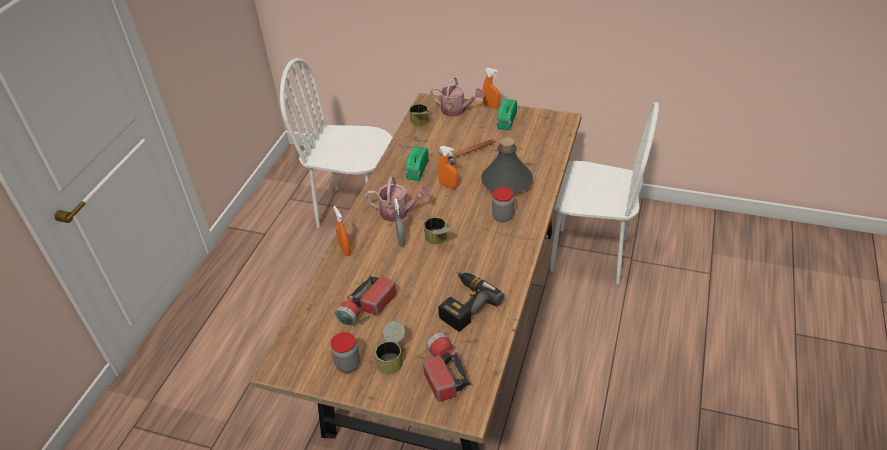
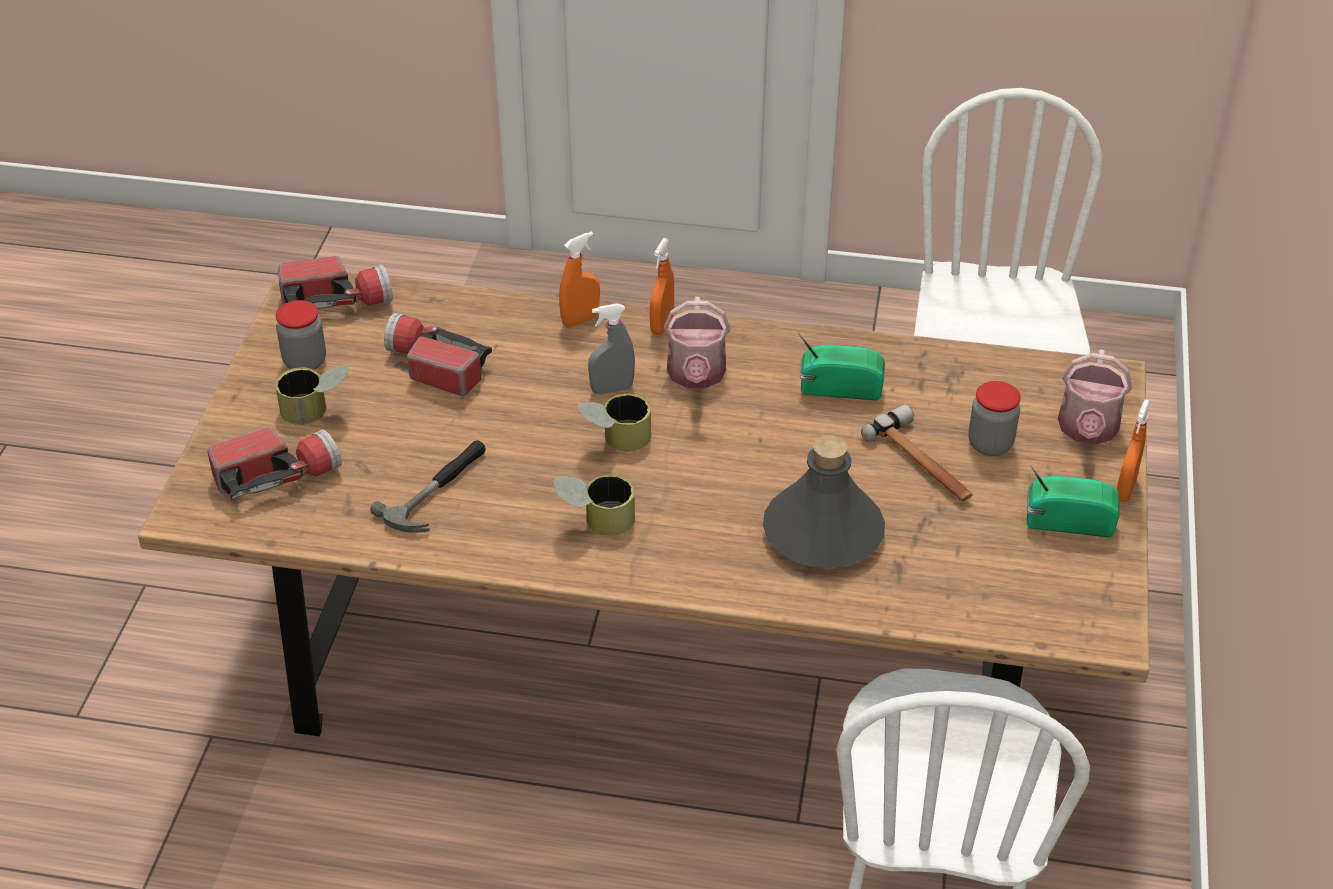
camera: 80 degrees right, 0 degrees up
(295, 351) = (337, 300): none -> flashlight
(420, 124) = (1013, 375): can -> can (595, 521)
(448, 186) = (793, 440): orange spray bottle -> orange spray bottle (662, 325)
(464, 304) = (439, 490): power drill -> hammer
(503, 216) = (699, 532): jar -> jar (990, 444)

